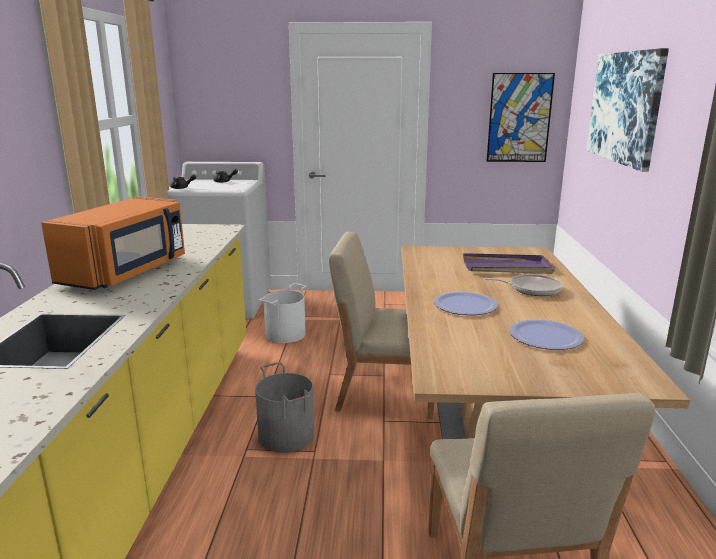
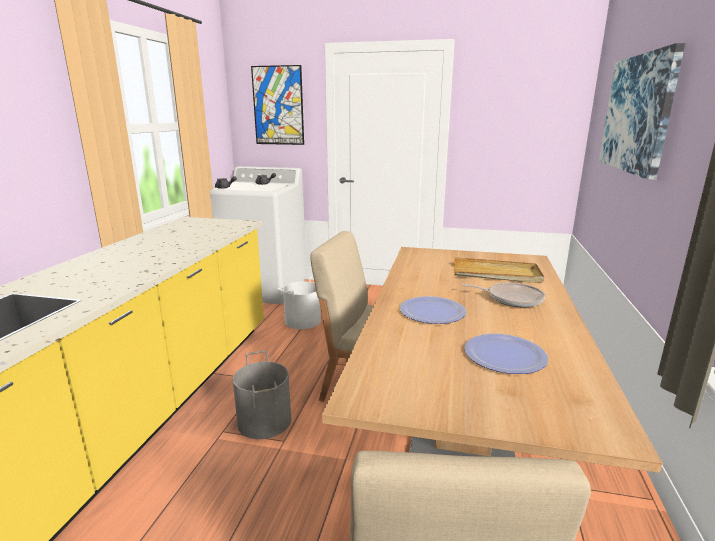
camera: 10 degrees right, 0 degrees up
(127, 272) = (123, 258): orange microwave -> none
(507, 267) = (496, 274): purple tray -> beige tray
(519, 118) = (537, 130): picture -> picture (278, 106)

